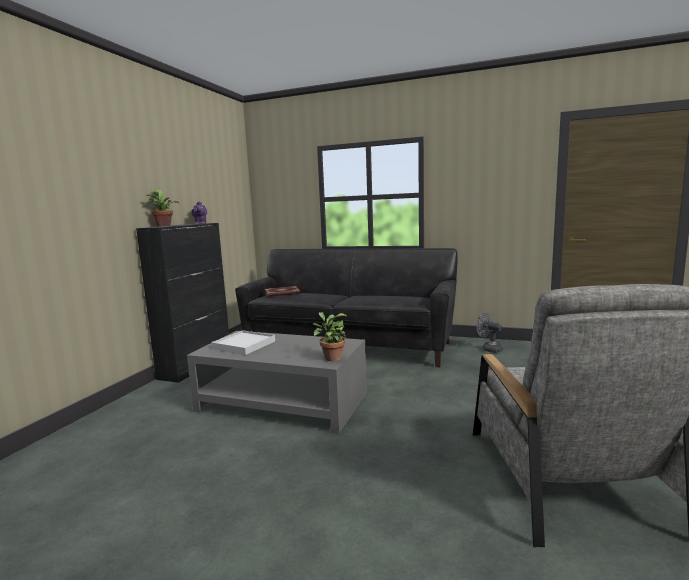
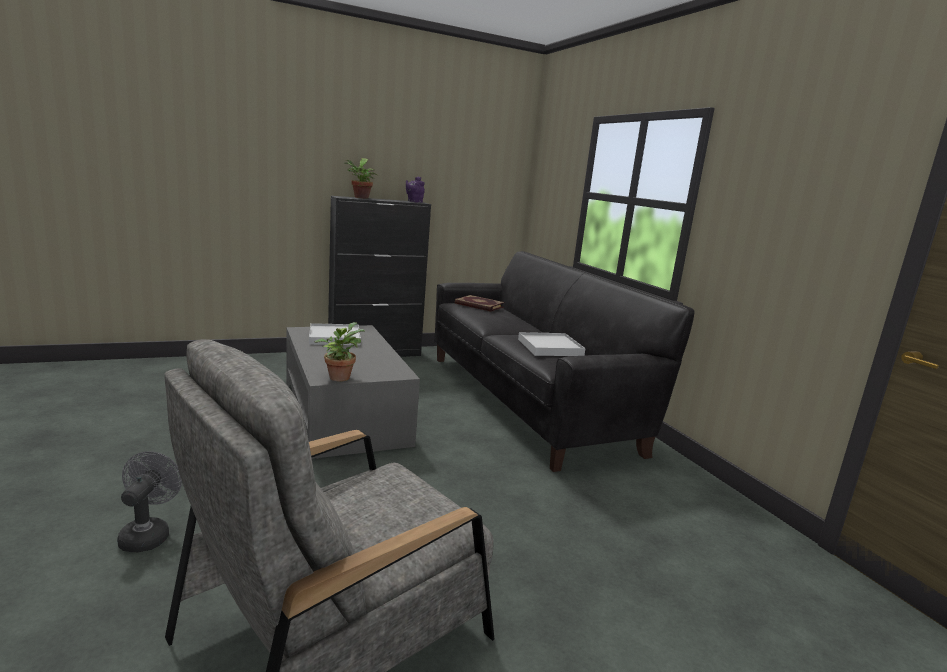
camera: 45 degrees right, 5 degrees up
(387, 297) = (550, 347): none -> white tray
(489, 349) = (682, 494): grey fan -> grey fan (148, 534)

